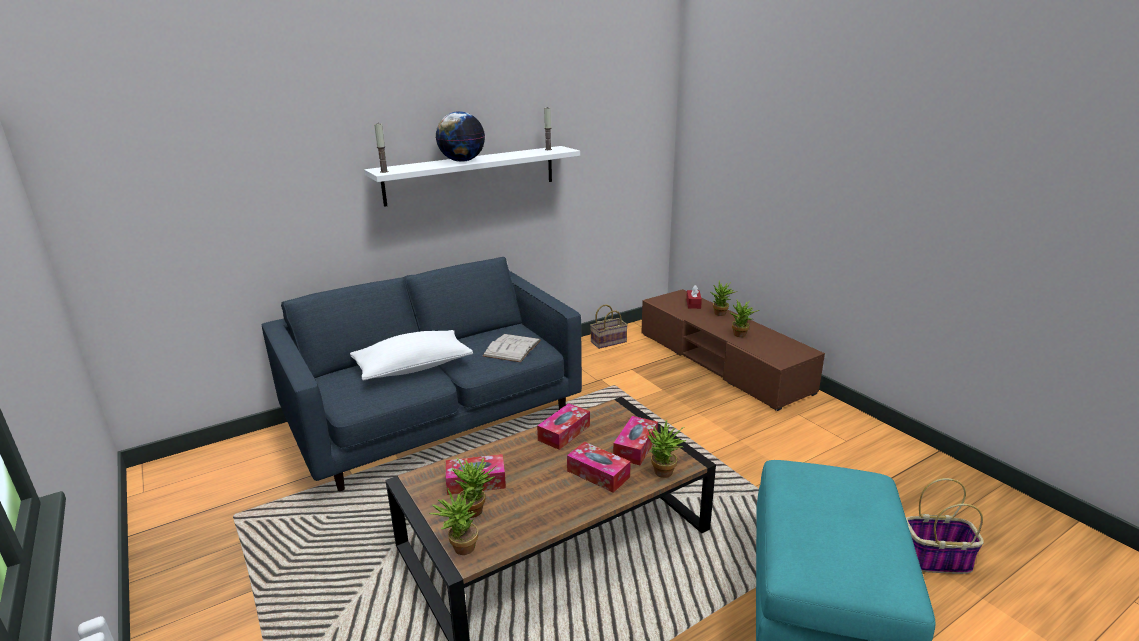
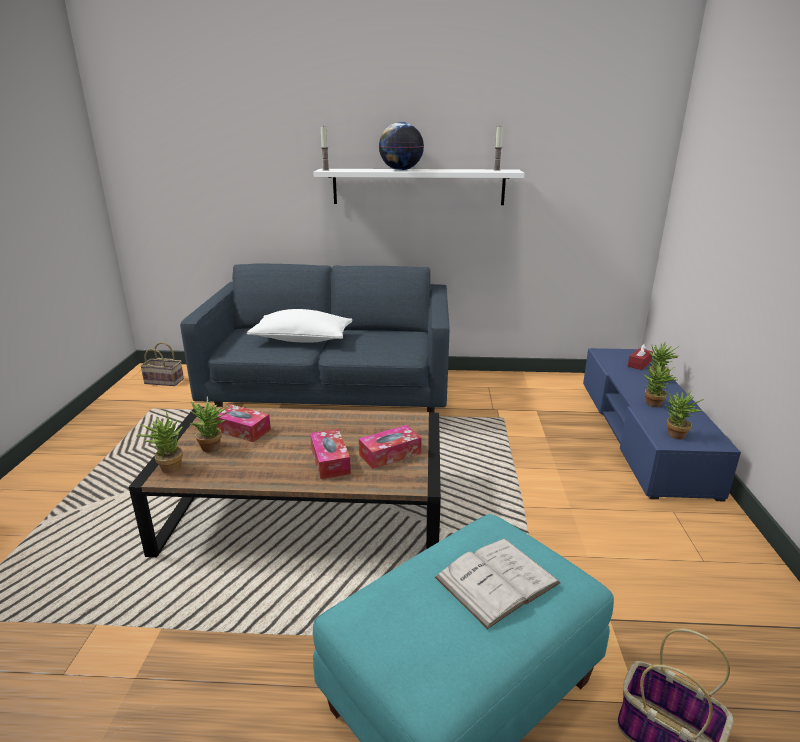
camera: 35 degrees right, 0 degrees up
(512, 348) = (390, 346): white book -> white book (497, 580)
(564, 433) = (350, 422): tissue box -> none
(609, 341) = (543, 382): basket -> basket (165, 381)
(663, 474) = (380, 484): potted plant -> potted plant (674, 436)
(721, 362) = (641, 433): brown tv stand -> blue tv stand

